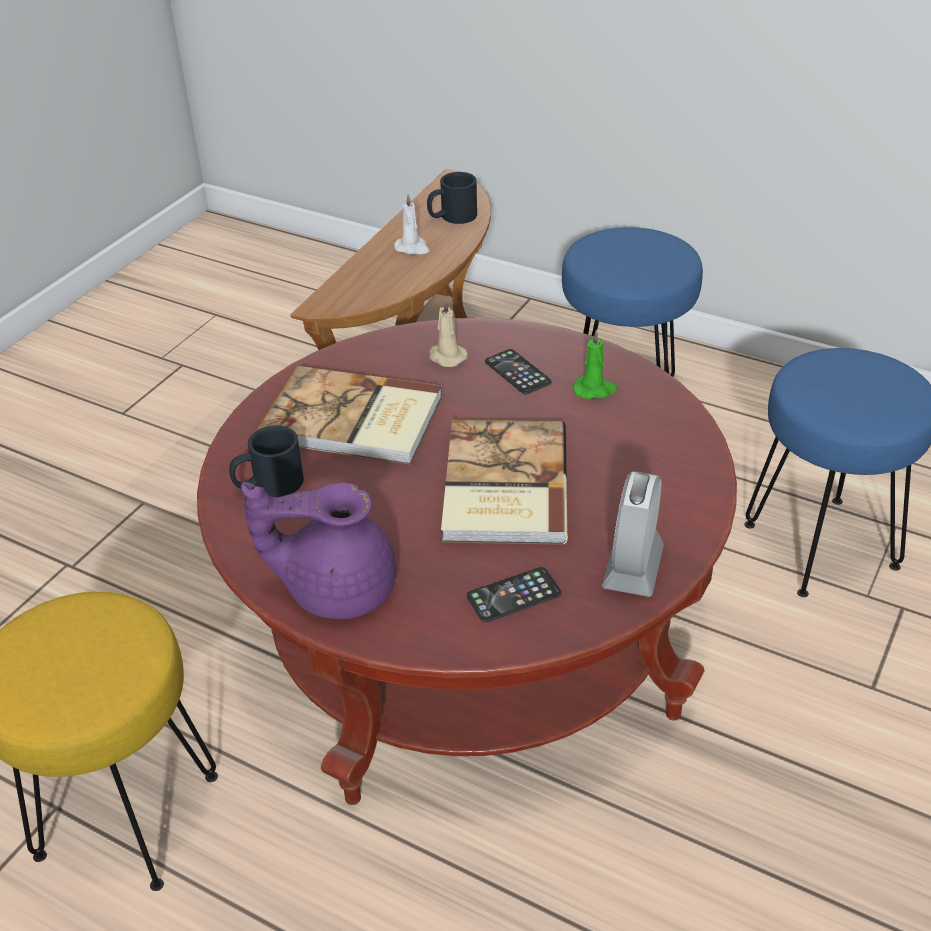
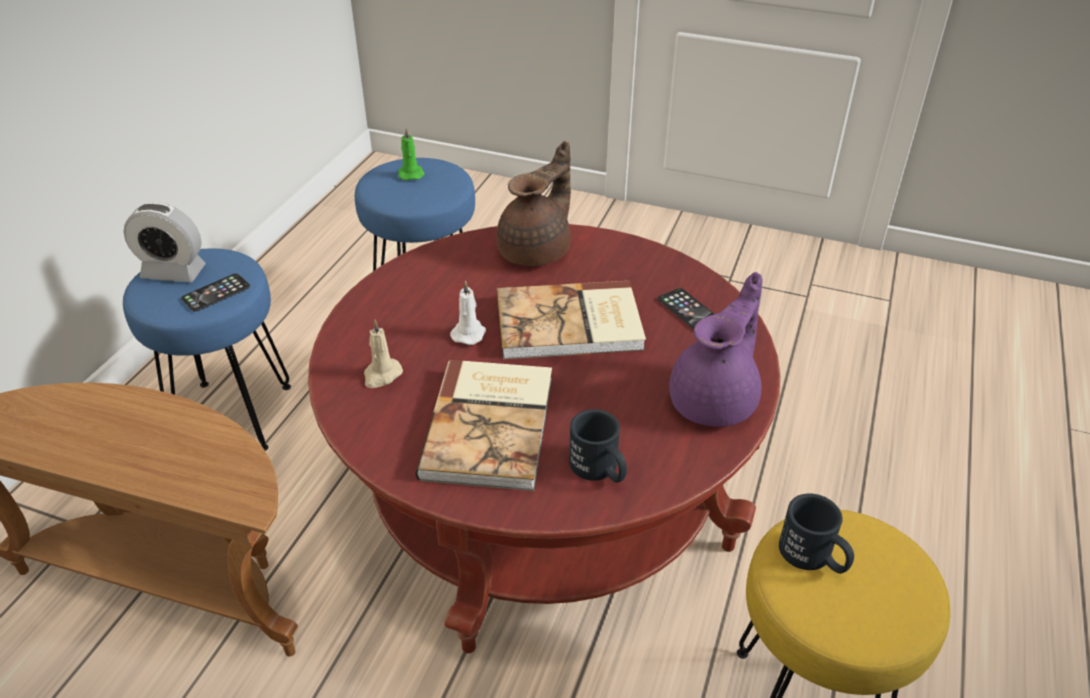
camera: 100 degrees left, 0 degrees up
(336, 588) = (716, 401): purple teapot -> purple teapot turned 135 degrees counterclockwise
(413, 248) = (130, 438): white candle -> white candle (469, 333)
(452, 217) = (62, 413): black mug -> black mug (814, 557)
(517, 372) = (408, 328): phone -> phone (216, 293)
(595, 389) = (434, 285): green candle -> green candle (410, 174)
(633, 567) = (642, 261): alarm clock -> alarm clock (173, 272)
(663, 472) = (537, 251): none -> brown teapot

